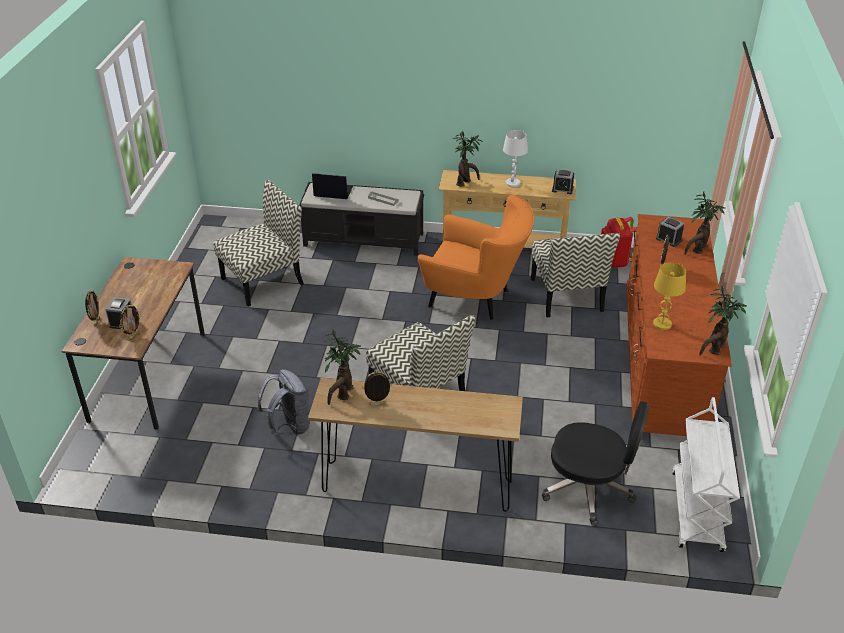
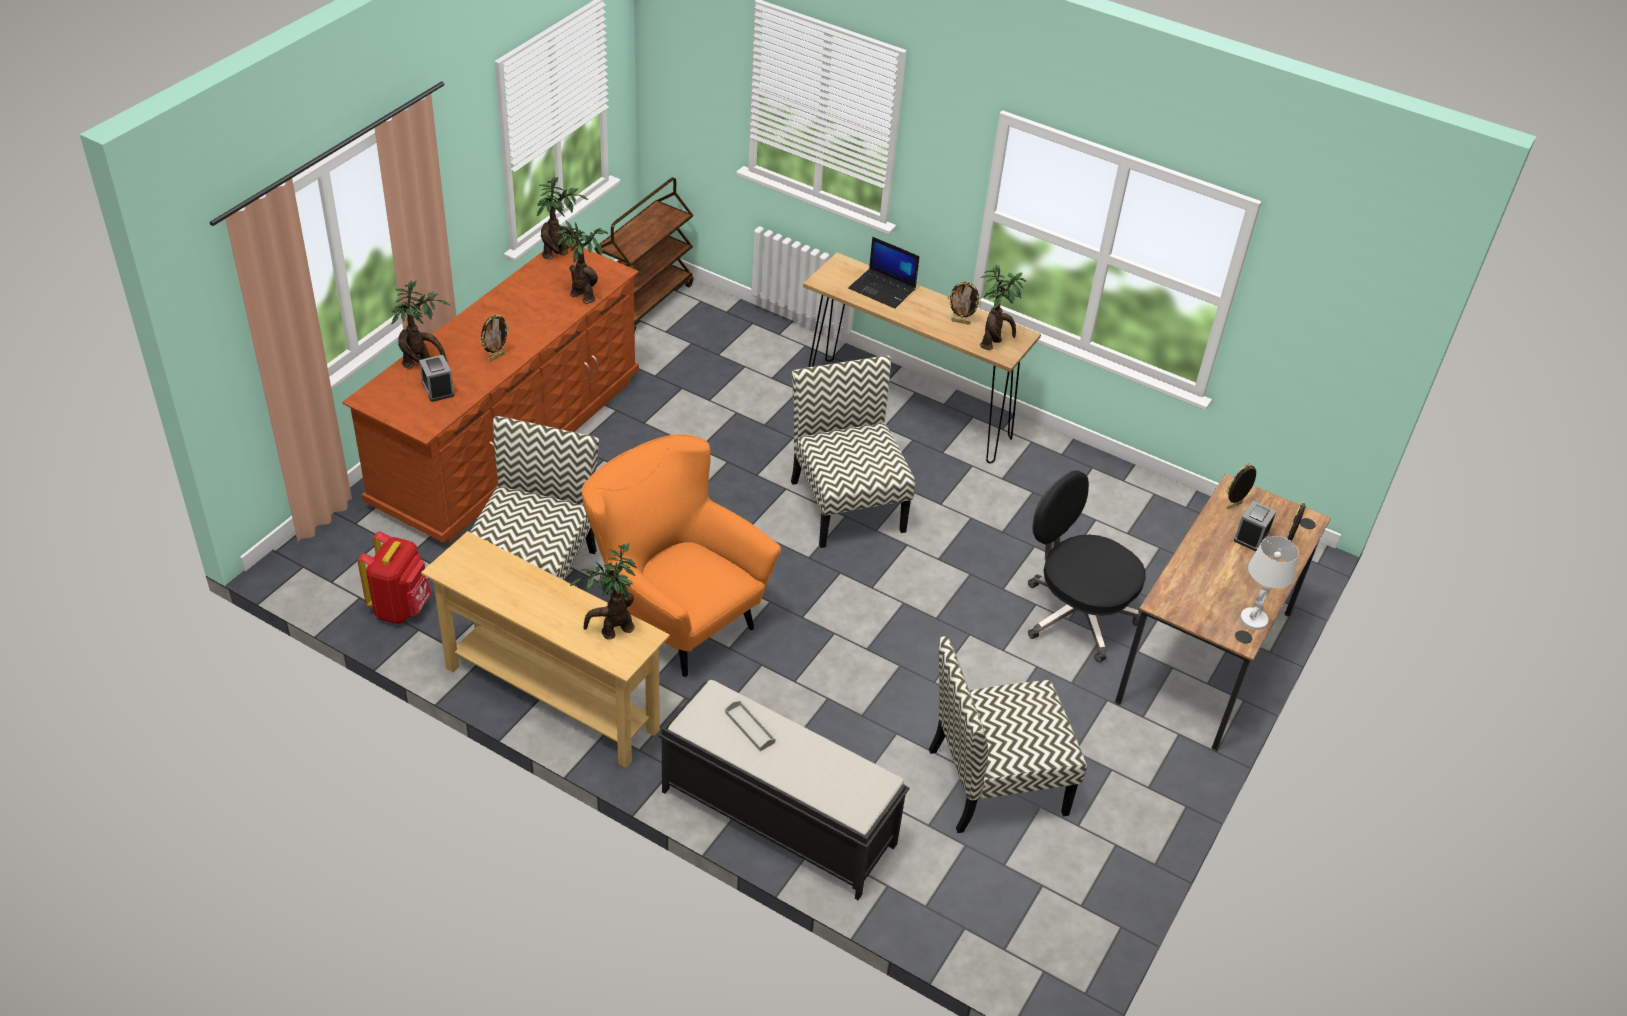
camera: 160 degrees left, 5 degrees up
(289, 426) = (1026, 521): grey backpack -> none
(332, 192) = (832, 786): laptop -> laptop (883, 289)
(513, 183) = (534, 600): white table lamp -> white table lamp (1253, 619)
(562, 189) = (466, 557): alarm clock -> none
(589, 489) = (730, 351): black office chair -> black office chair (1076, 615)
(662, 324) = (581, 295): yellow table lamp -> potted plant
(697, 512) = (644, 302): white cart -> brown cart

